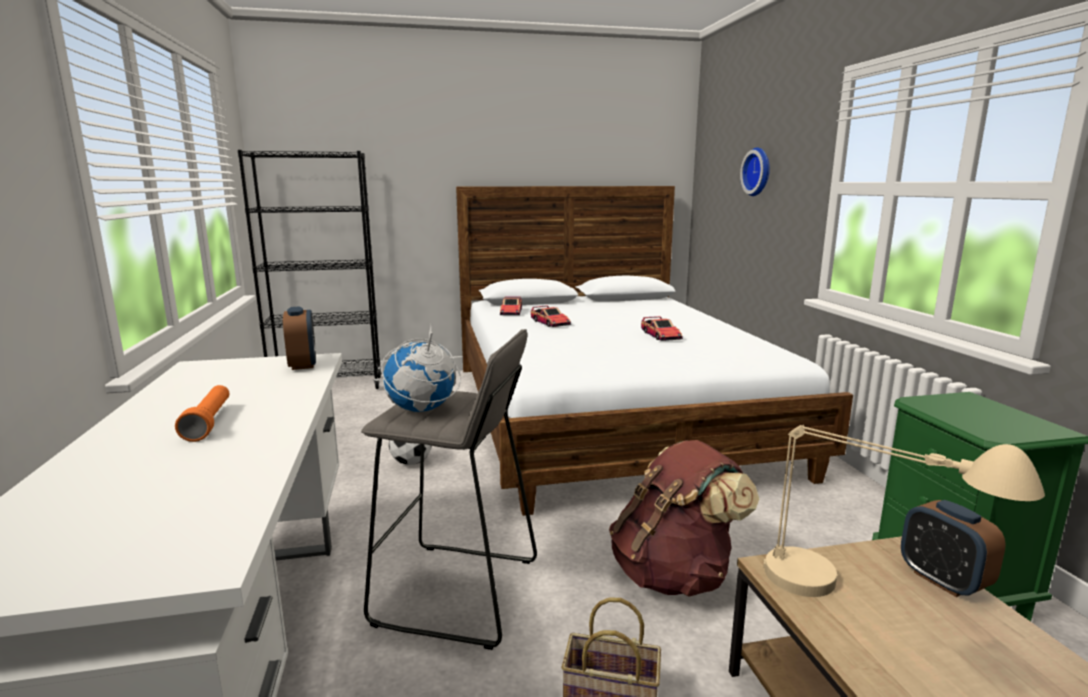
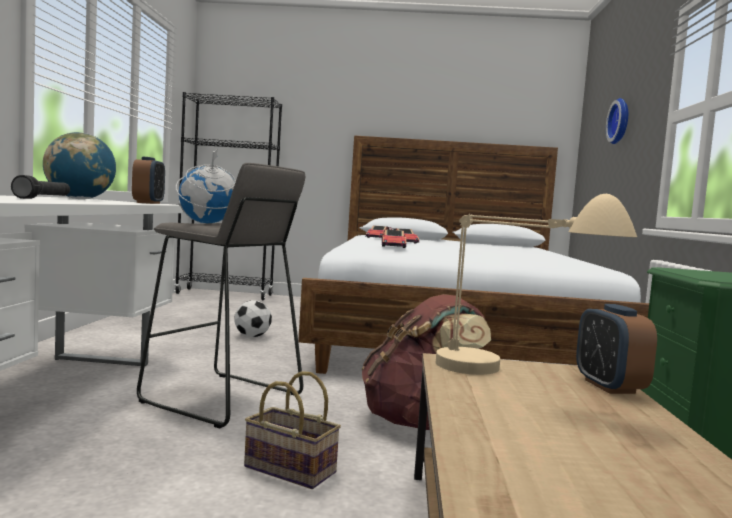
camera: 15 degrees right, 10 degrees down
(209, 422) = (44, 199): orange flashlight -> black flashlight
(217, 380) = (79, 199): none -> globe
(661, 335) = (495, 253): toy car -> toy car (393, 246)

